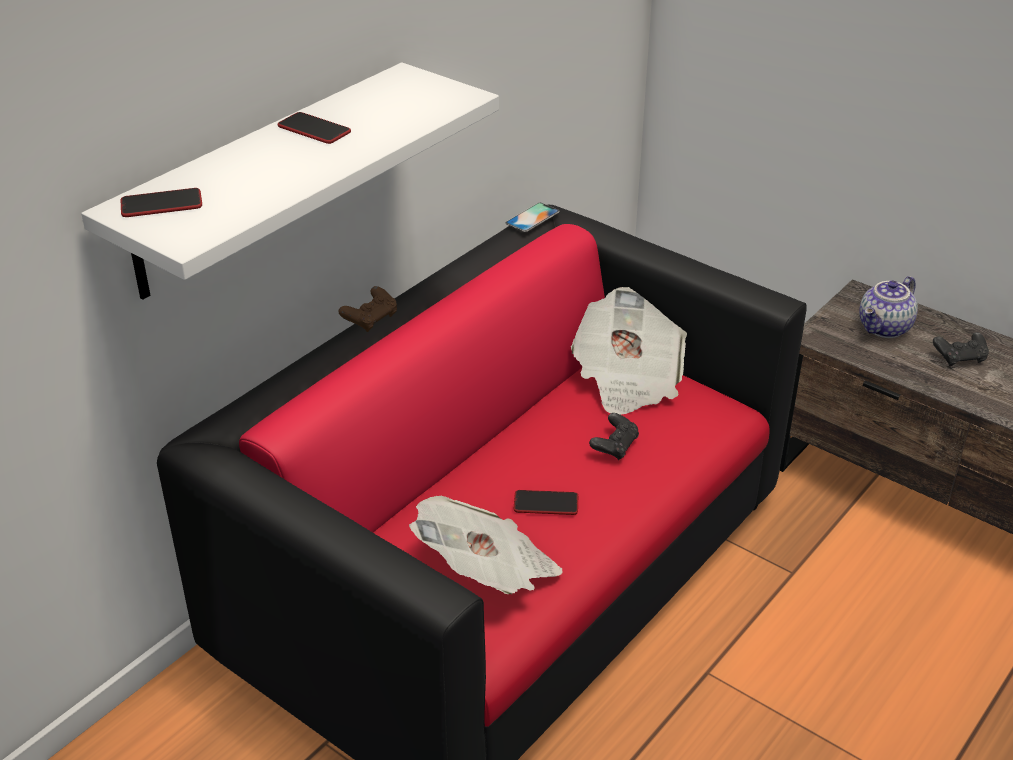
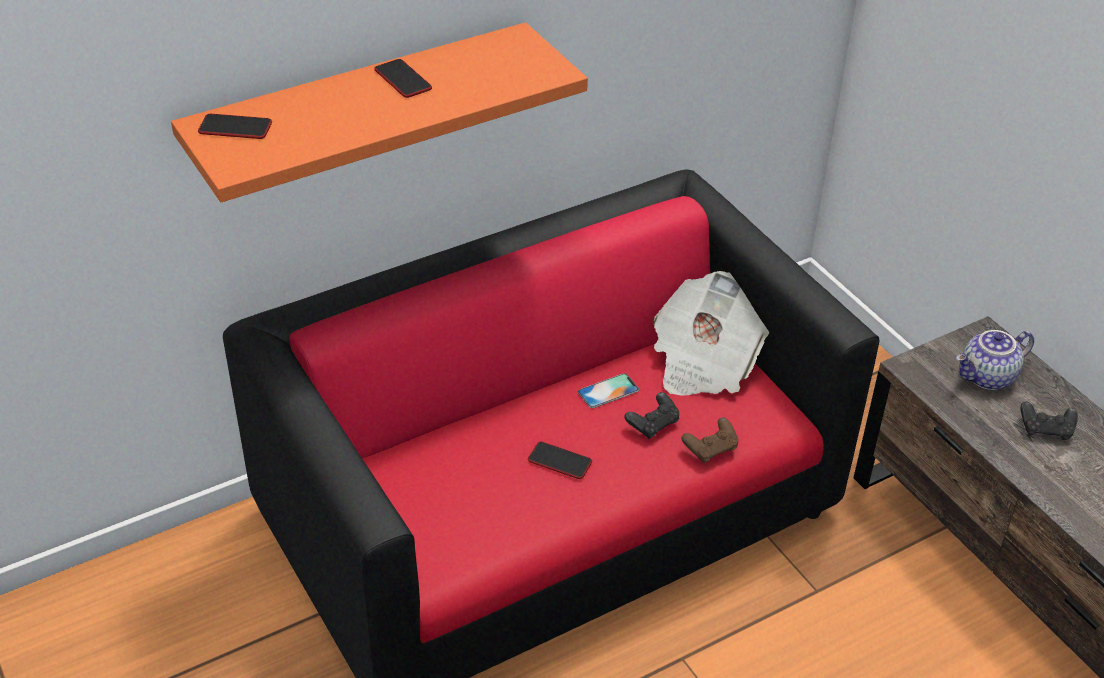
camera: 20 degrees right, 5 degrees up
(264, 180) = (361, 112): white shelf -> orange shelf
(370, 319) = (455, 251): brown game controller -> brown game controller (710, 449)
(488, 573) = (474, 510): newspaper -> none
(532, 217) = (661, 182): phone -> phone (608, 391)

